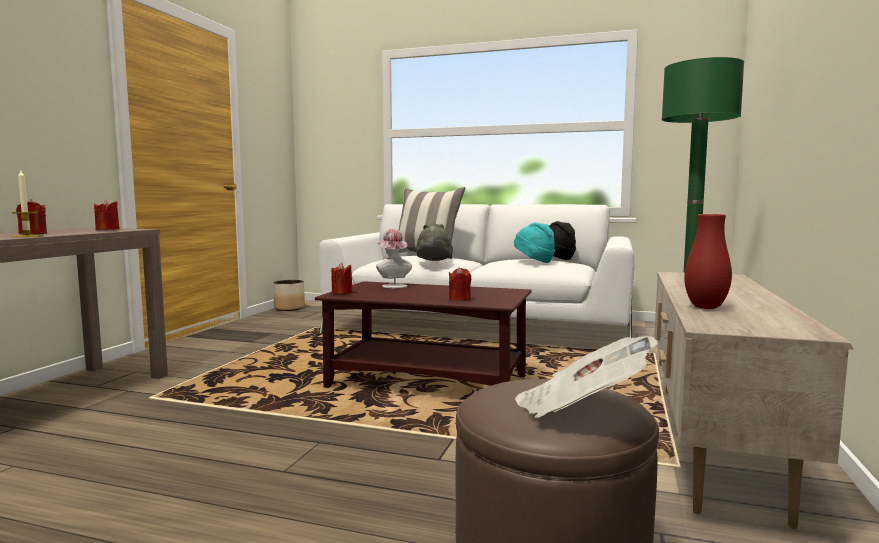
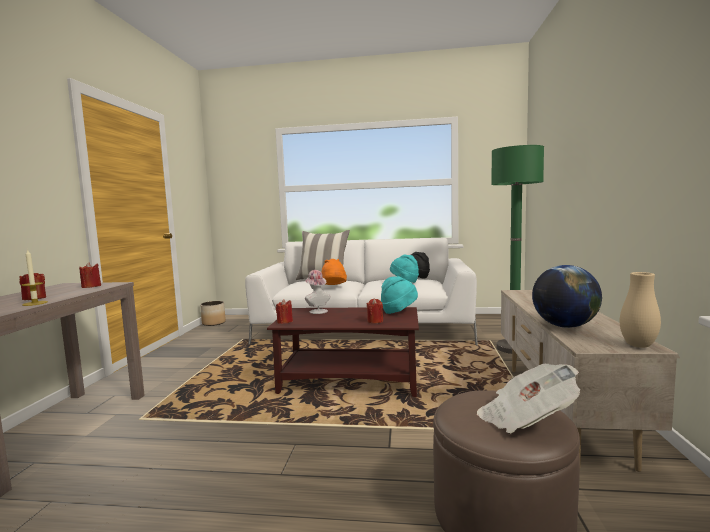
camera: 10 degrees left, 0 degrees up
(434, 262) = (333, 286): grey hat -> orange hat
(501, 292) = (398, 311): none -> turquoise hat
(705, 307) = (565, 326): red vase -> globe
(795, 331) = (638, 345): none -> beige vase

